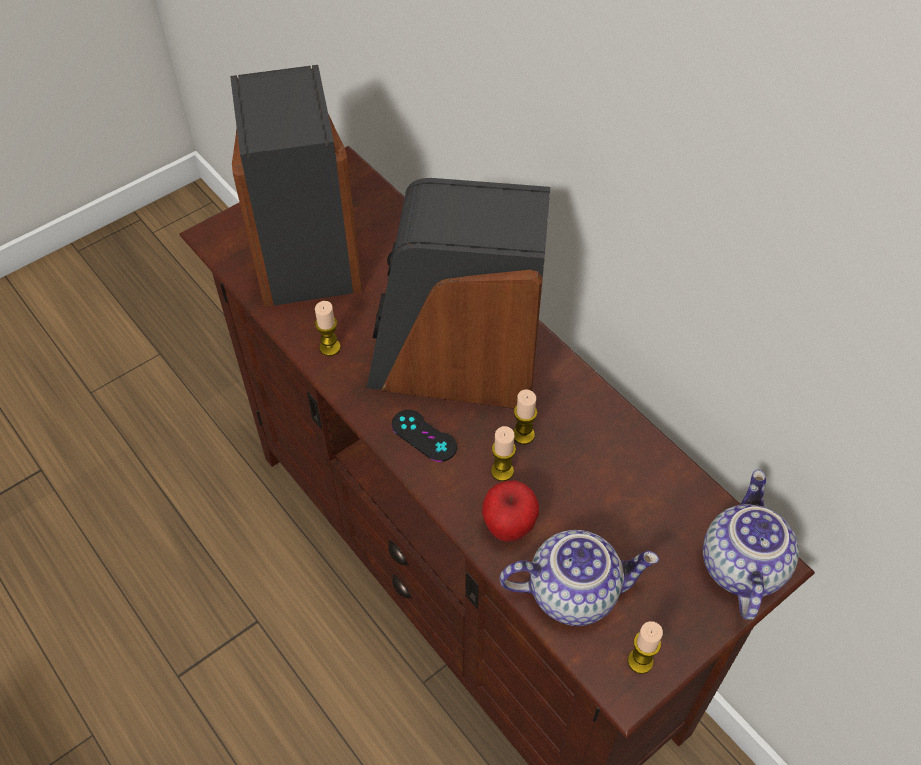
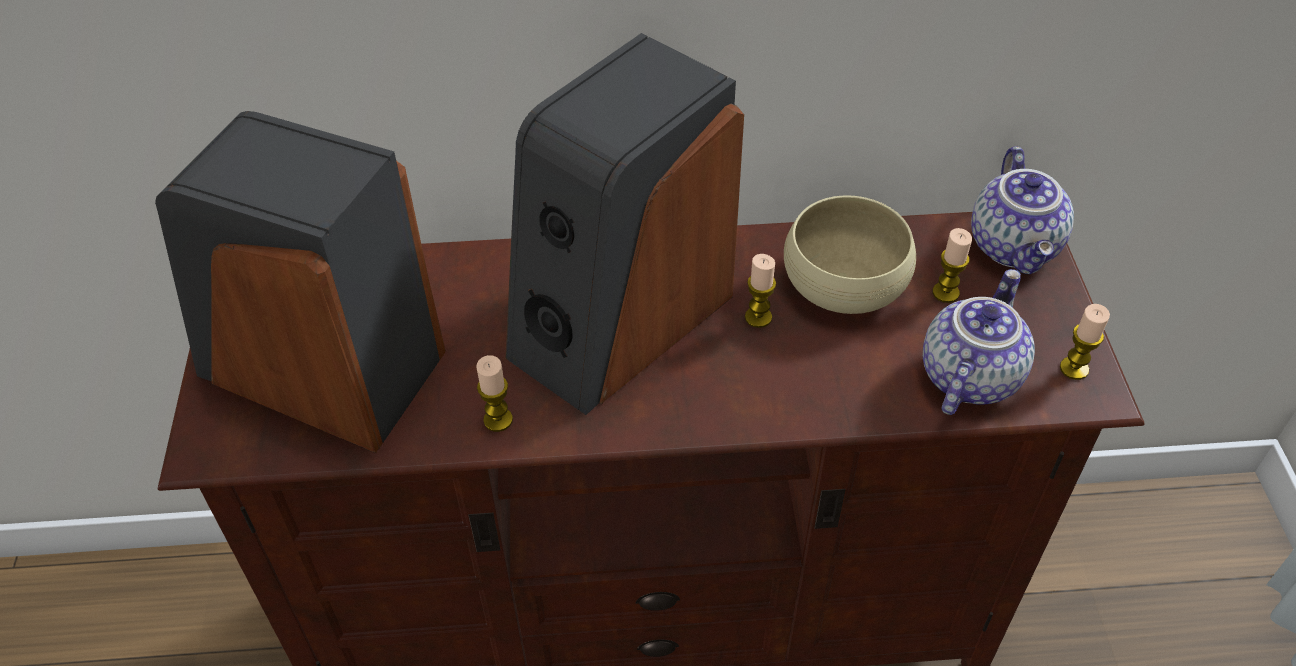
camera: 55 degrees left, 5 degrees down
(424, 436) = (693, 397): black game controller -> none
(502, 471) = (789, 357): candle -> candle (945, 293)
(508, 527) = (861, 387): apple -> none
(601, 468) = (844, 281): none -> beige bowl
(739, 565) = (1016, 247): teapot -> teapot turned 135 degrees counterclockwise

